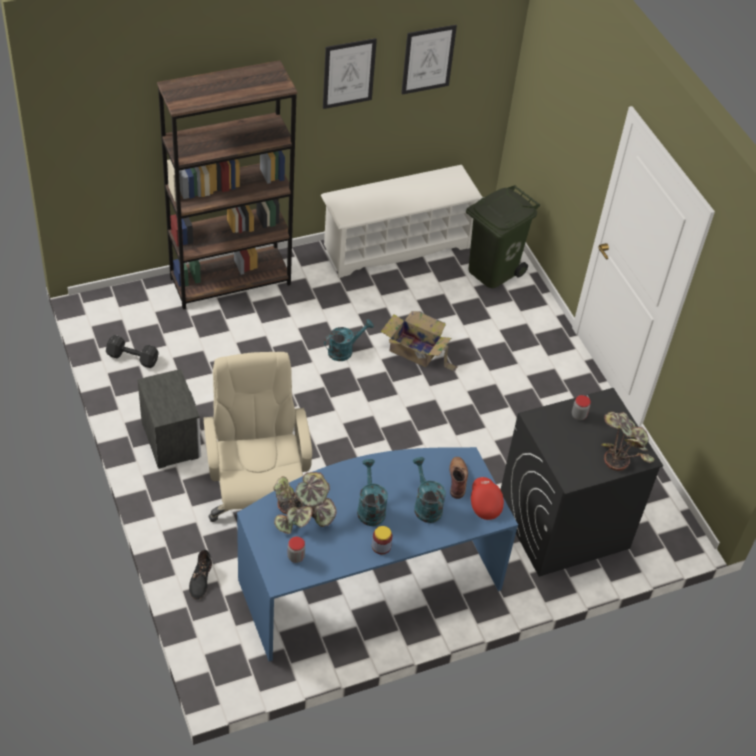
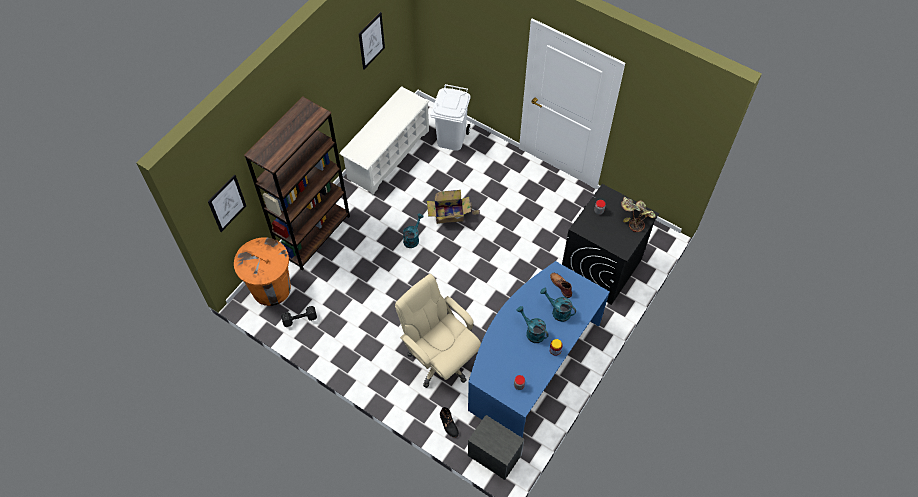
camera: 30 degrees left, 10 degrees up
(130, 308) = (271, 289): none -> orange trash can
(171, 439) = (363, 354): nightstand -> nightstand (494, 455)
(302, 515) = (502, 360): potted plant -> none
(349, 73) = (335, 77): picture -> picture (227, 203)
(484, 502) = (584, 290): red cap -> none
(492, 270) = (451, 138): green trash can -> white trash can

